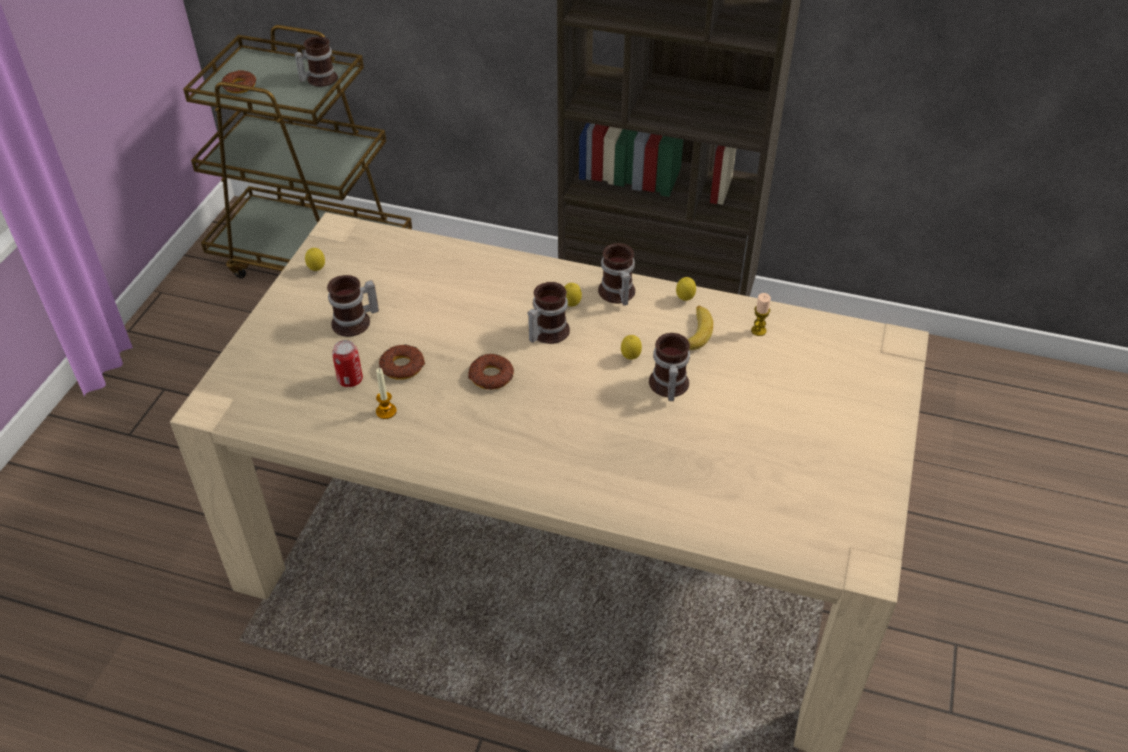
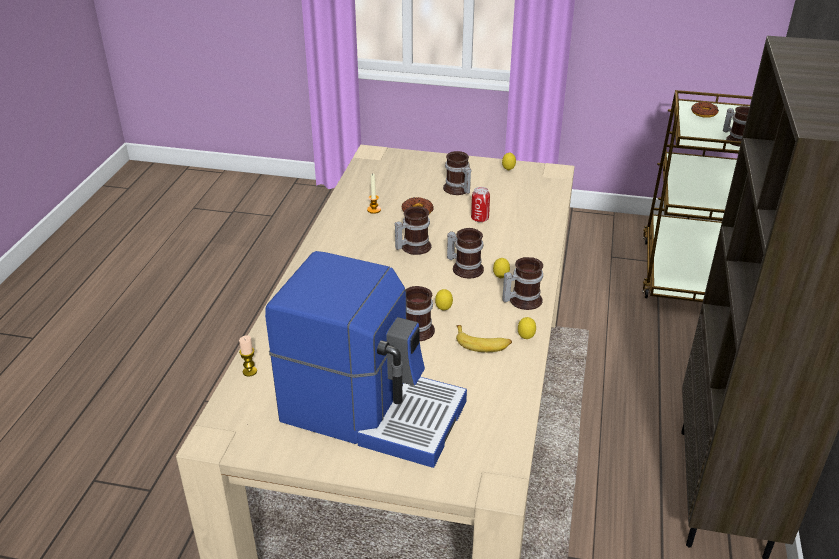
camera: 85 degrees right, 10 degrees down
(350, 380) = (401, 194): can -> can (479, 218)
(491, 376) = (412, 247): donut -> mug
(758, 330) = (494, 384): candle -> candle (249, 371)
(805, 426) = (372, 410): none -> coffee machine

